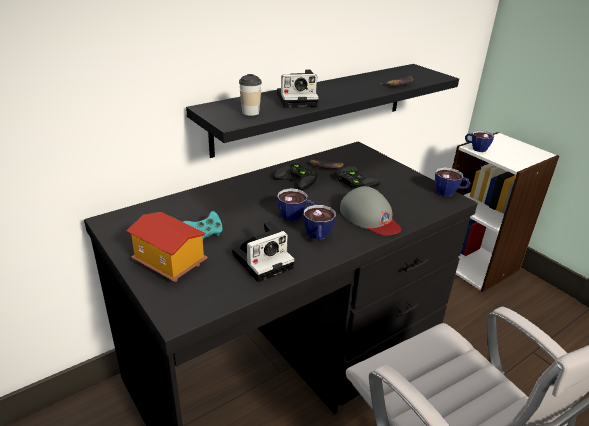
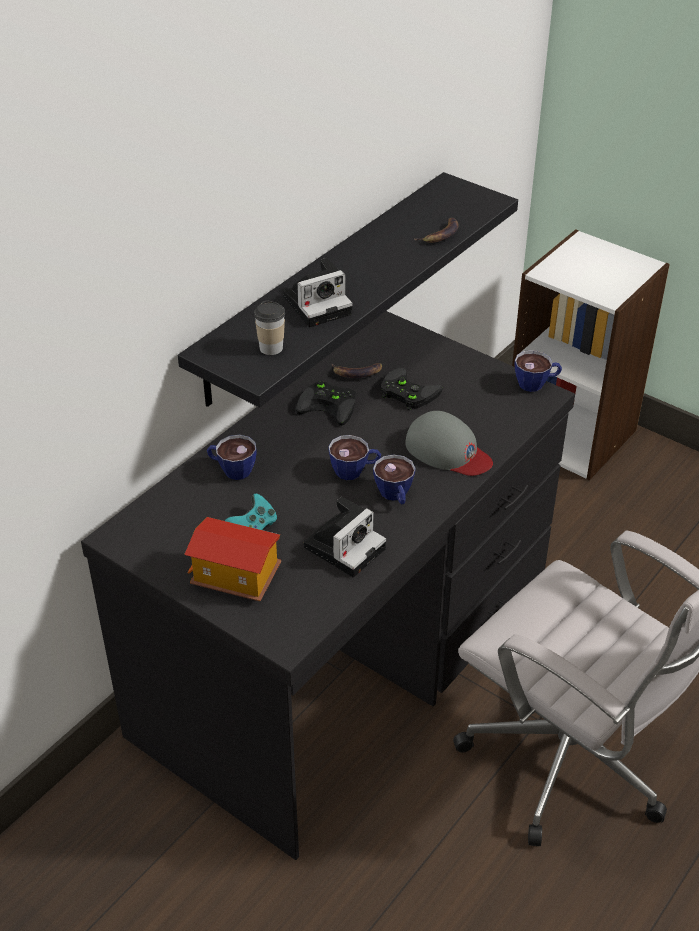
camera: 15 degrees left, 10 degrees up
(476, 148) = (550, 273): cup -> cup (231, 469)

